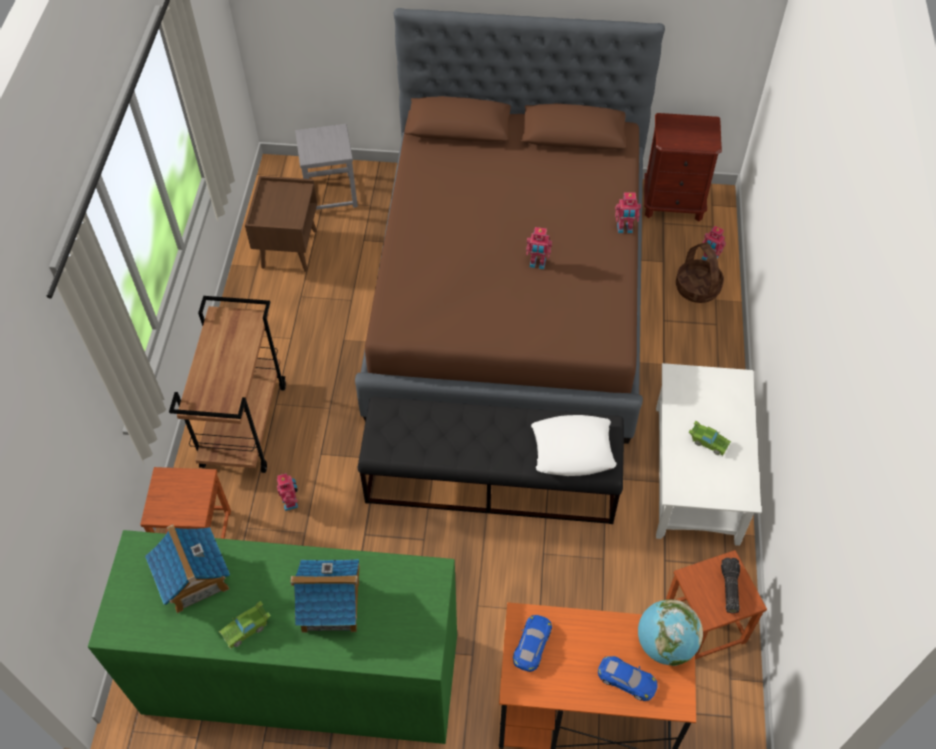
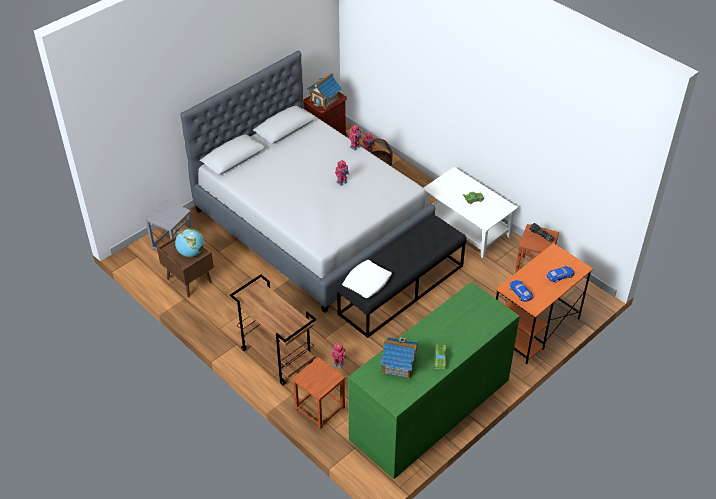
camera: 50 degrees left, 10 degrees down
(331, 606) = (455, 329): toy house -> toy house (324, 99)
(509, 295) = (312, 223): brown bed -> grey bed
(573, 449) = (435, 238): white pillow -> white pillow (367, 282)
(665, 644) = (556, 256): globe -> globe (191, 253)

